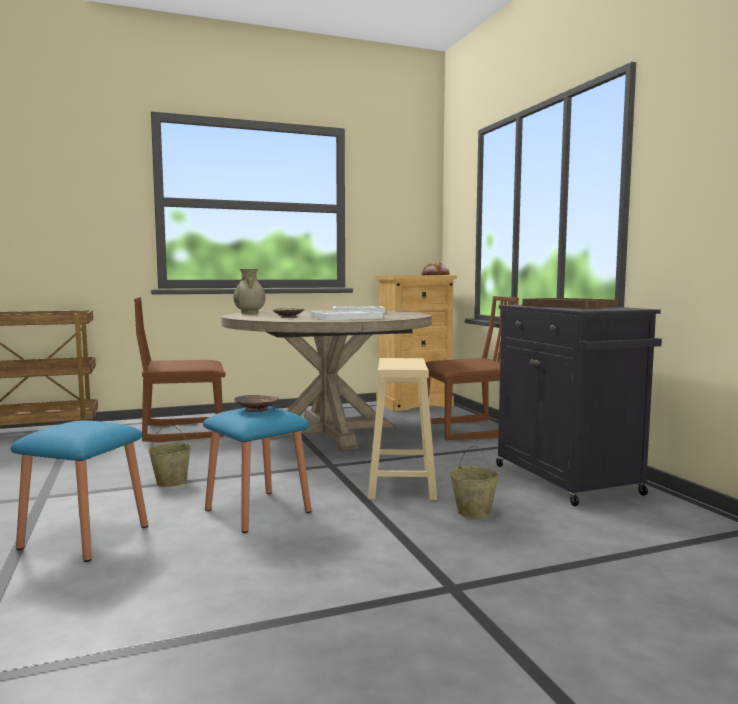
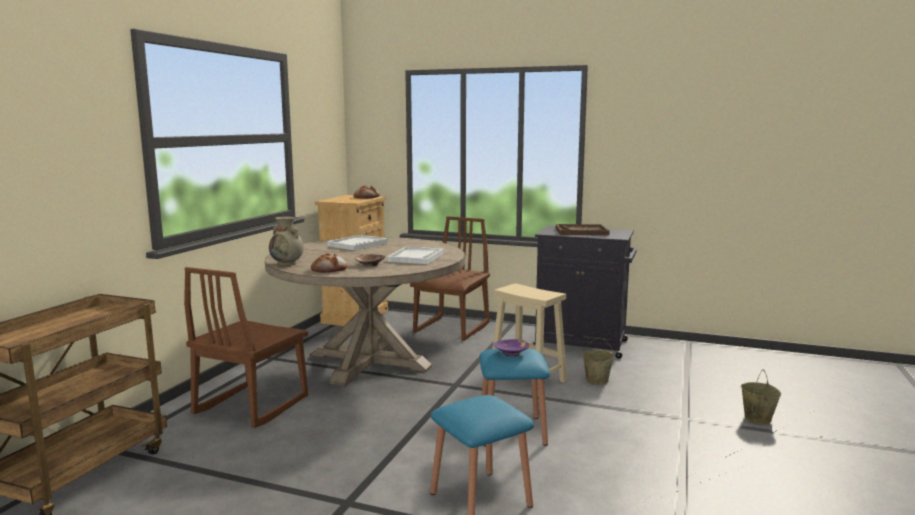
camera: 50 degrees left, 5 degrees up
(172, 482) = (400, 443): beige bucket -> beige bucket (757, 418)
(252, 316) = (329, 269): none -> bread
(256, 409) = (511, 353): brown bowl -> purple bowl

